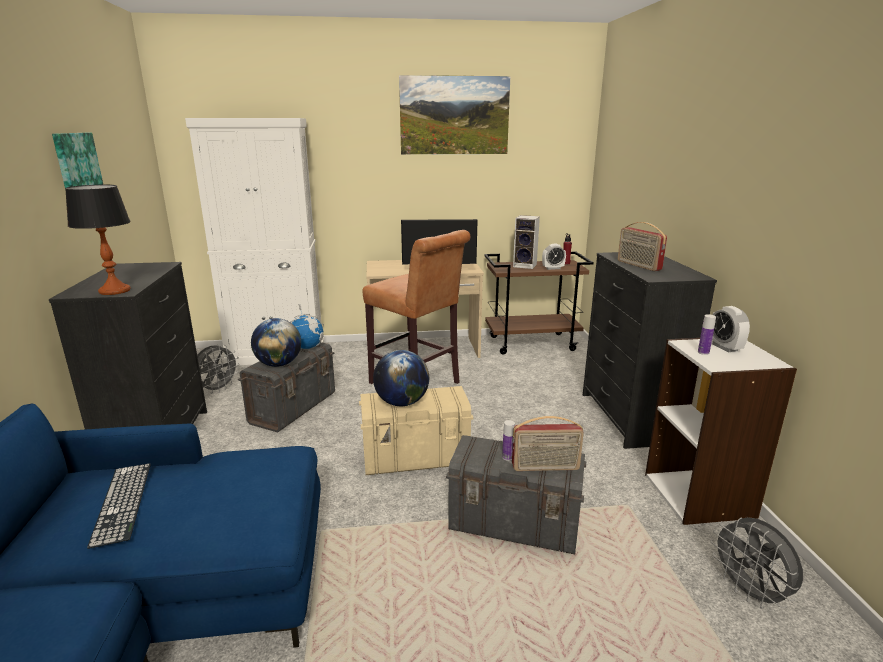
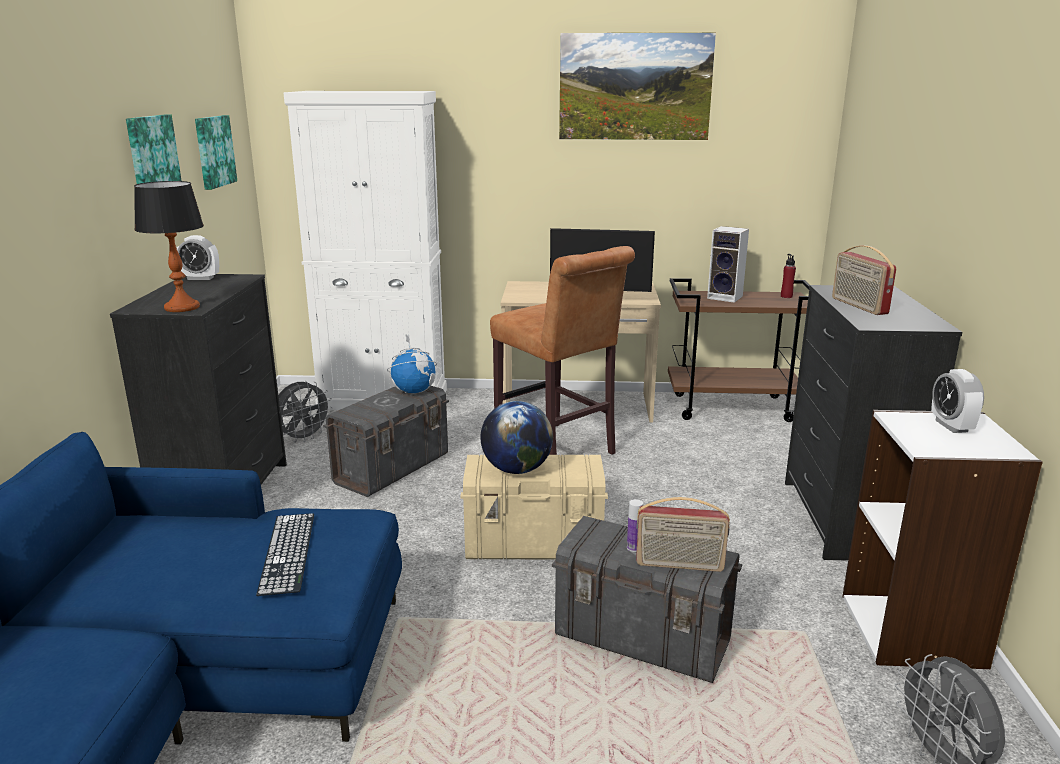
camera: 10 degrees right, 0 degrees up
(122, 502) = (168, 551): keyboard -> keyboard (287, 552)
(128, 165) = (213, 151): none -> picture
(279, 364) = (374, 410): globe -> none
(553, 268) = (764, 303): alarm clock -> alarm clock (200, 278)
(703, 352) = (916, 430): bottle -> none

